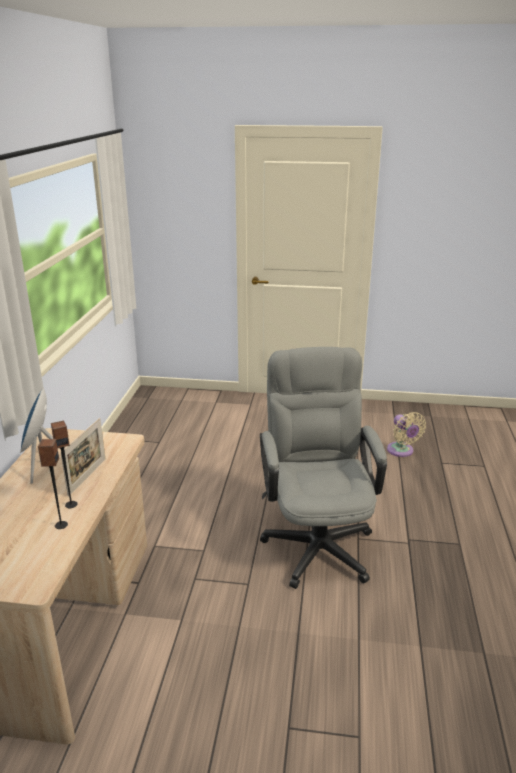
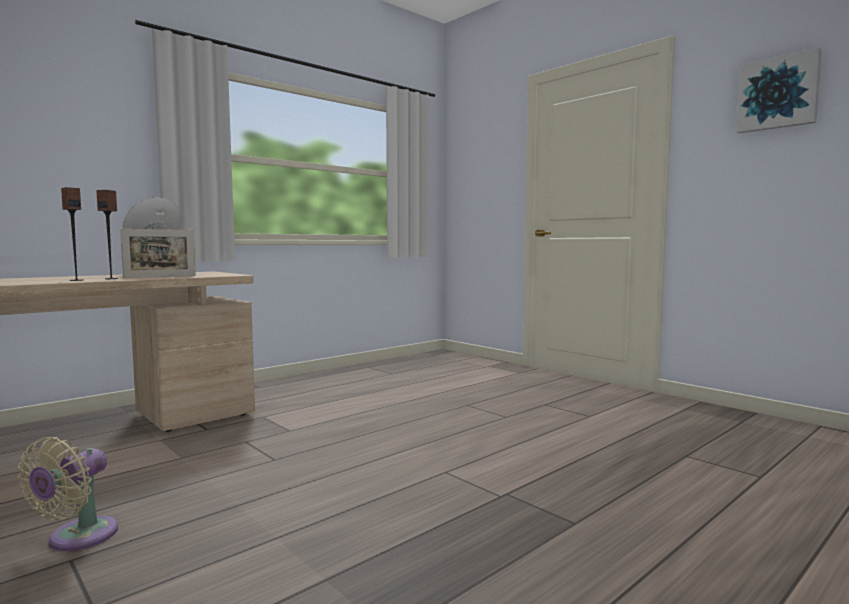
camera: 40 degrees right, 20 degrees down
(317, 540) = (399, 458): grey office chair -> none
(401, 451) = (640, 434): beige fan -> beige fan (77, 538)
(456, 193) = (778, 93): none -> picture

